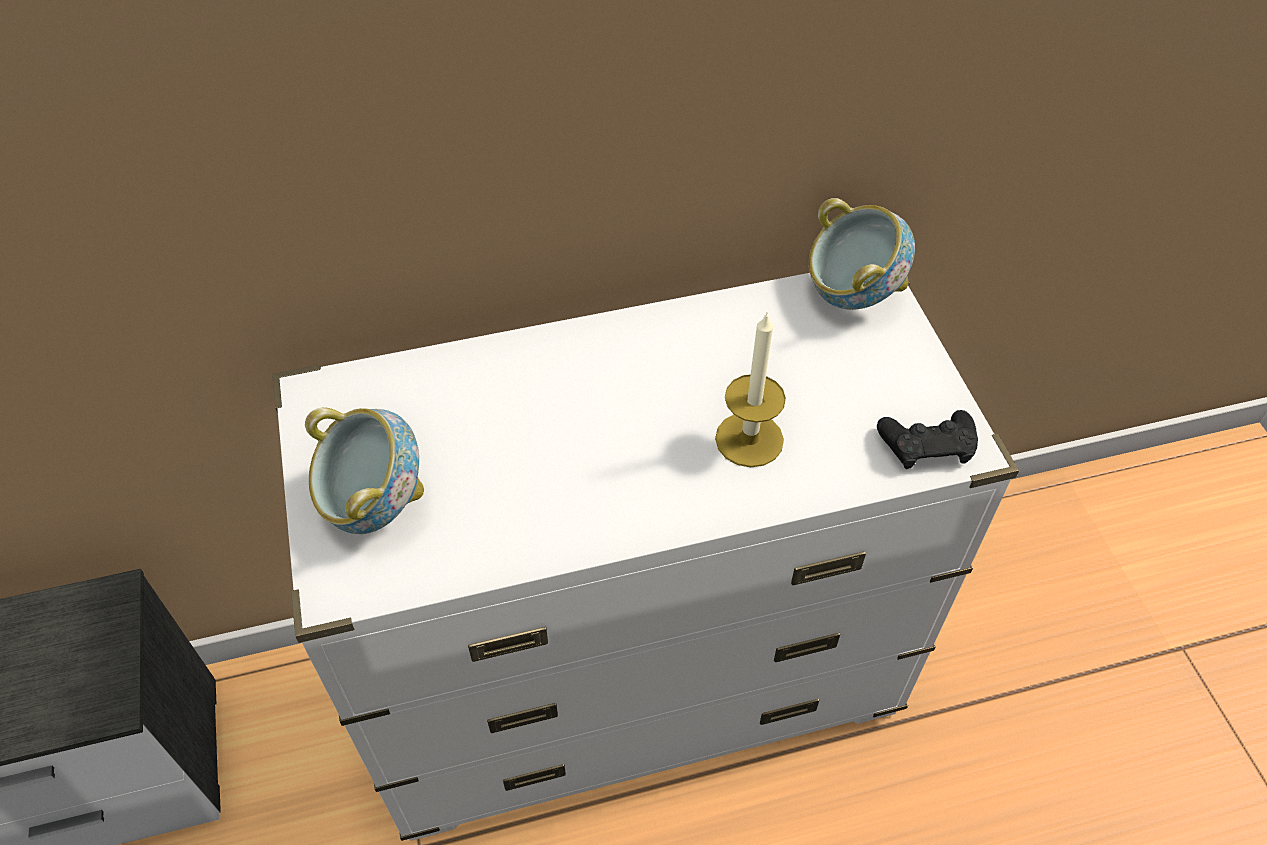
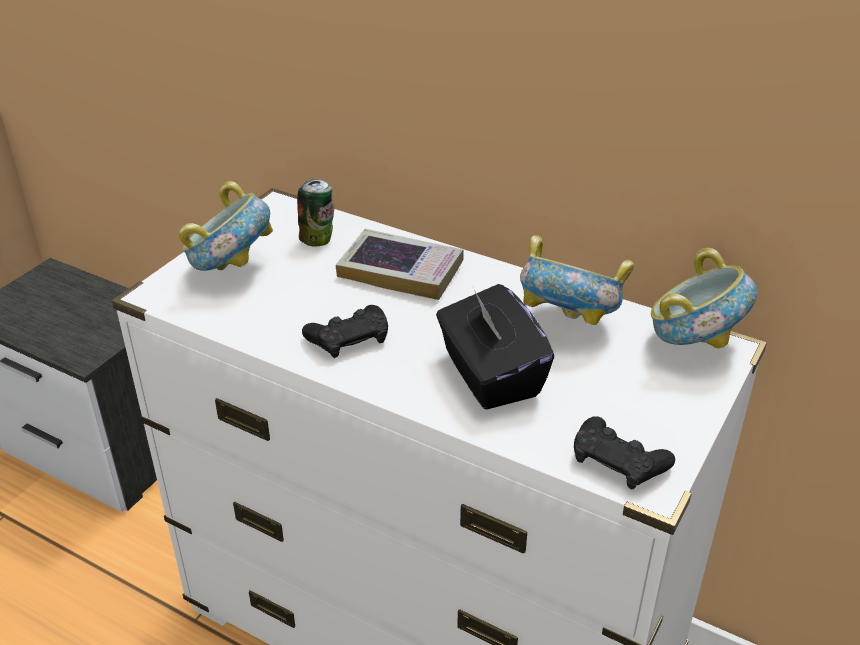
camera: 45 degrees right, 15 degrees down
(413, 405) = (318, 240): none -> can
(539, 385) = (401, 271): none -> book
(590, 493) = (349, 338): none -> black game controller
(743, 340) = (568, 323): none -> bowl
(749, 439) = (490, 375): candle -> black tissue box

